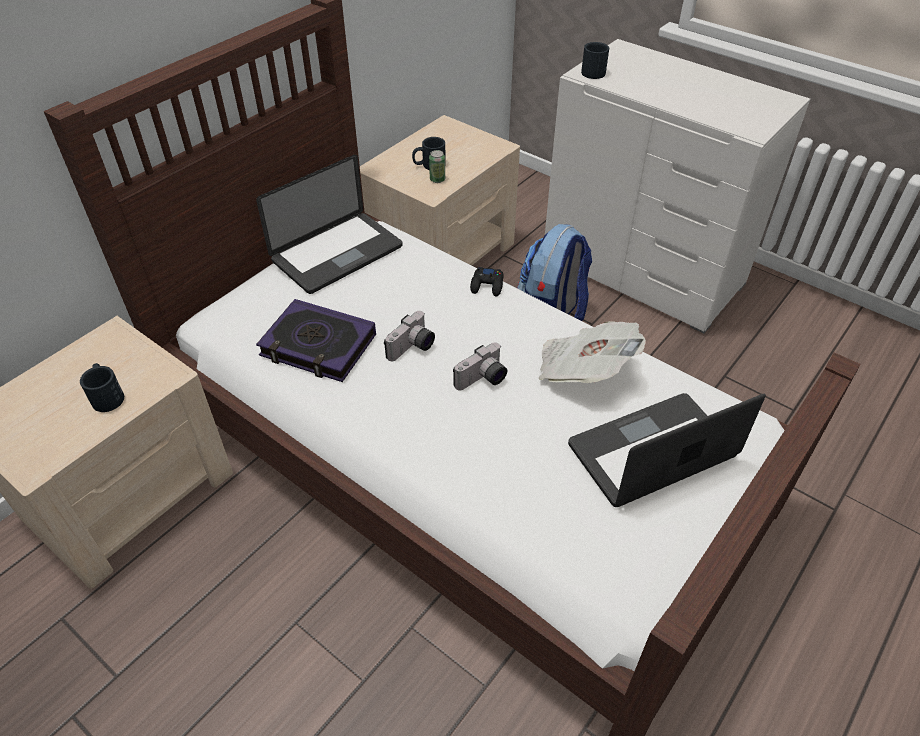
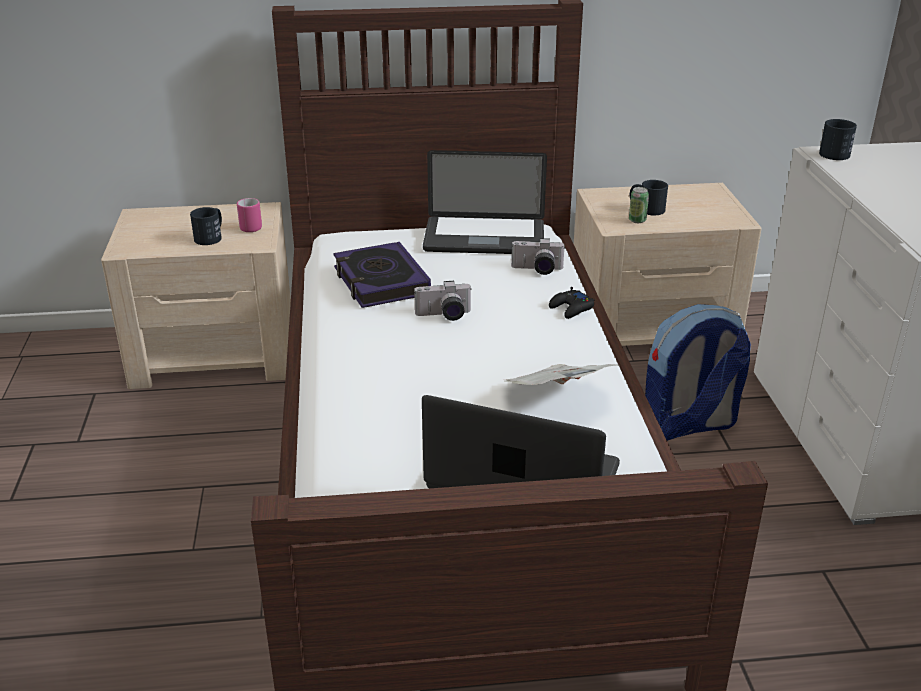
camera: 45 degrees right, 15 degrees down
(131, 360) = (250, 227): none -> pink mug
(482, 380) = (463, 360): camera -> camera (537, 270)

